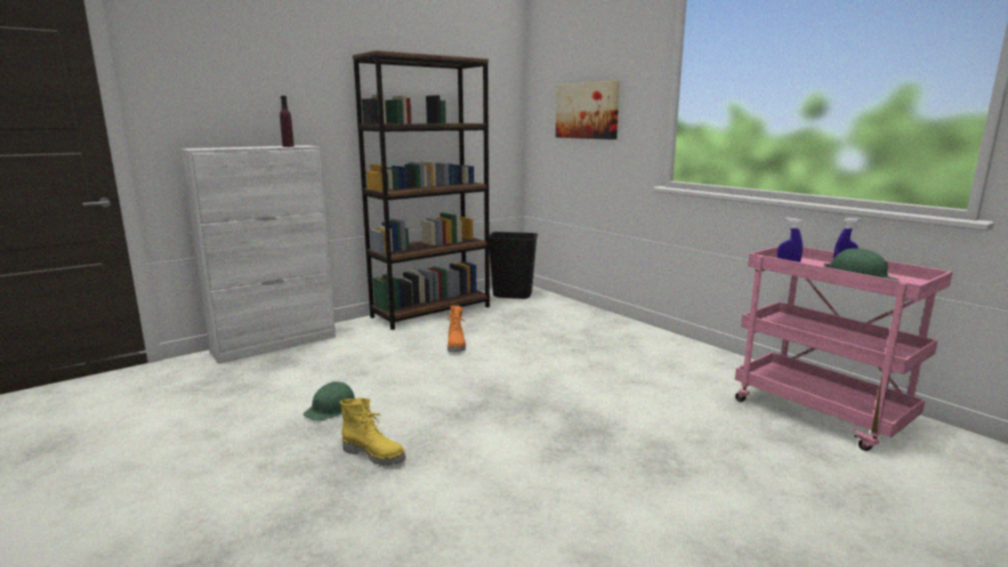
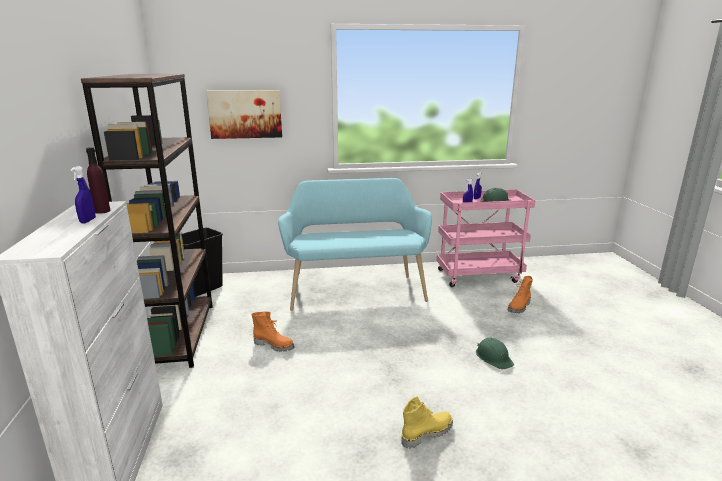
camera: 60 degrees left, 5 degrees up
(263, 147) = (88, 221): none -> blue spray bottle
(332, 408) = (330, 440): green hard hat -> green hard hat (493, 357)
(619, 349) = (355, 290): none -> turquoise bench
(775, 469) = (519, 307): none -> orange boot

